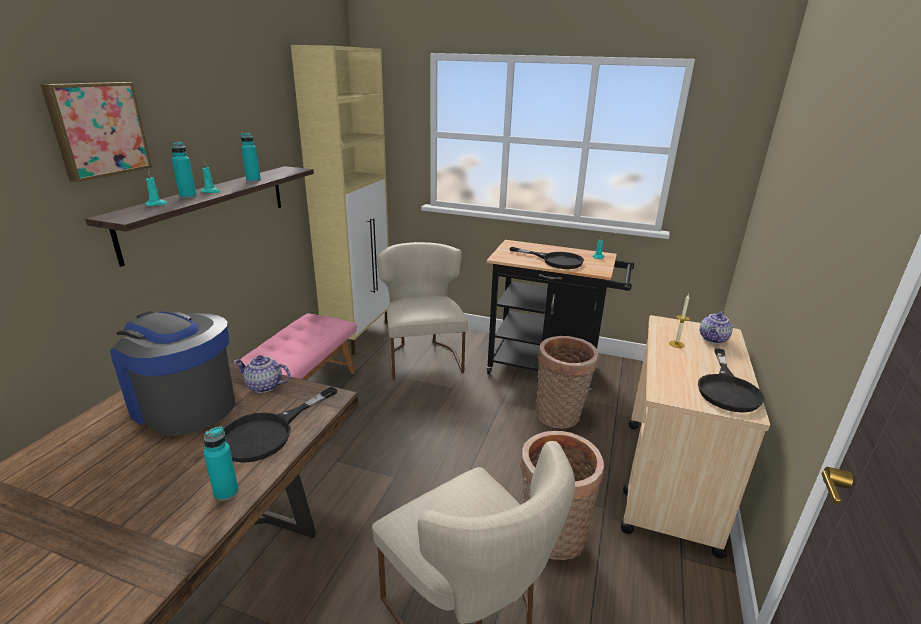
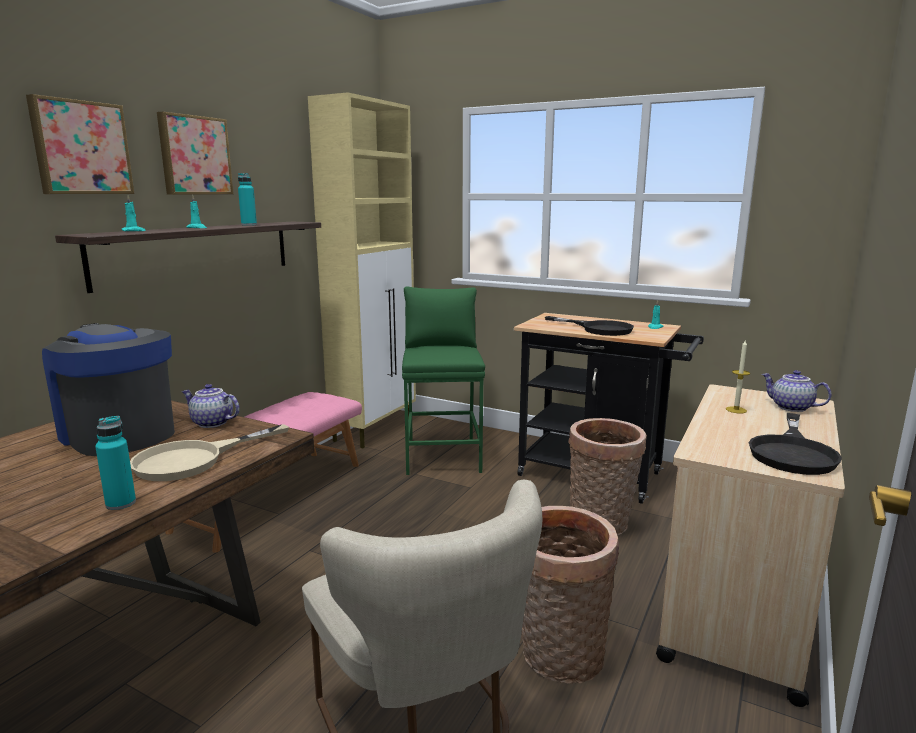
camera: 10 degrees right, 10 degrees down
(188, 197) = (170, 229): turquoise bottle -> none
(198, 119) = (194, 155): none -> picture
(267, 433) = (194, 459): black frying pan -> beige frying pan
(422, 357) = (443, 454): beige chair -> green stool
(713, 339) = (791, 407): teapot -> teapot turned 90 degrees clockwise

